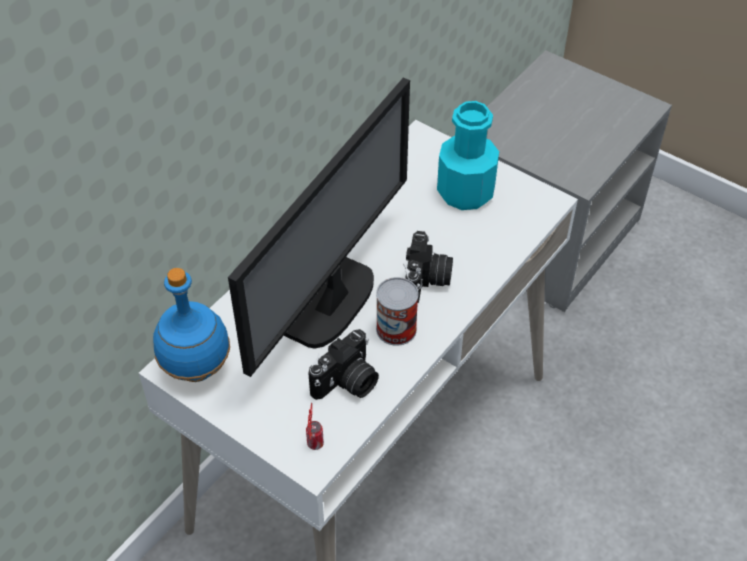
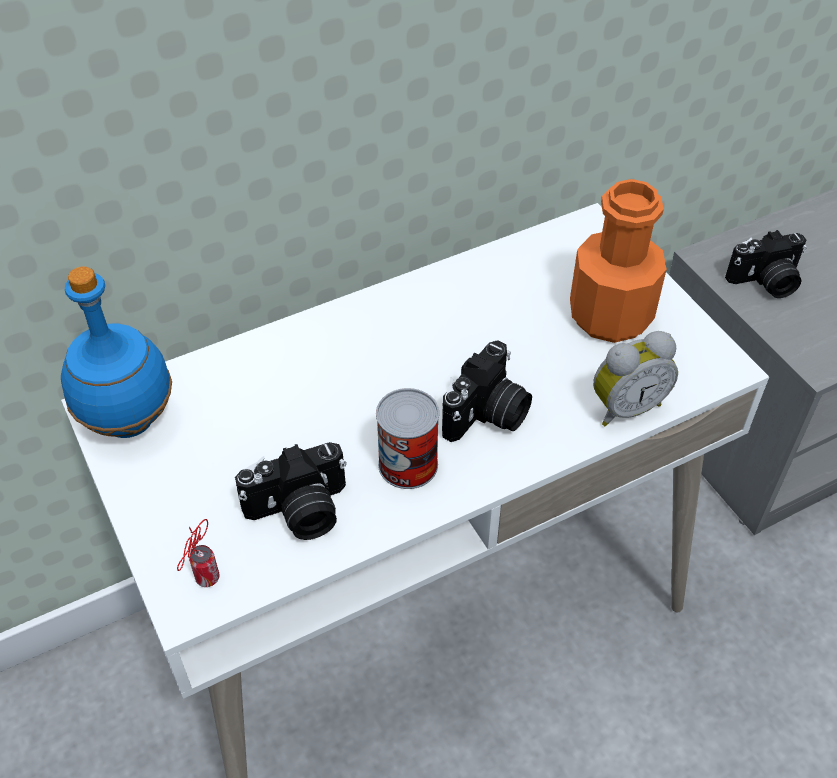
camera: 25 degrees right, 0 degrees up
(332, 304) = (345, 401): monitor -> none
(465, 192) = (610, 316): turquoise bottle -> orange bottle
(505, 246) = (625, 406): none -> alarm clock
(524, 138) = (766, 282): none -> camera

